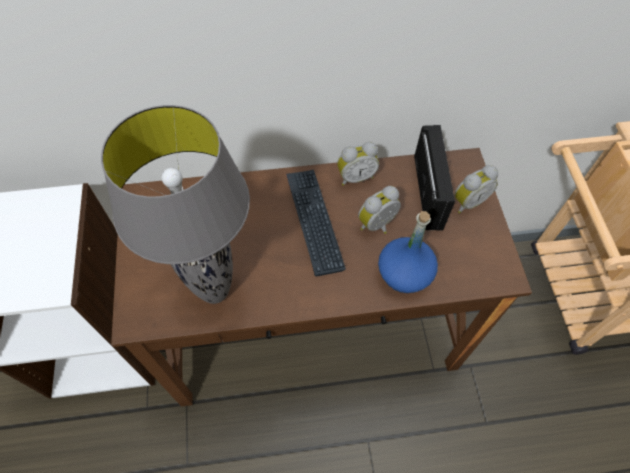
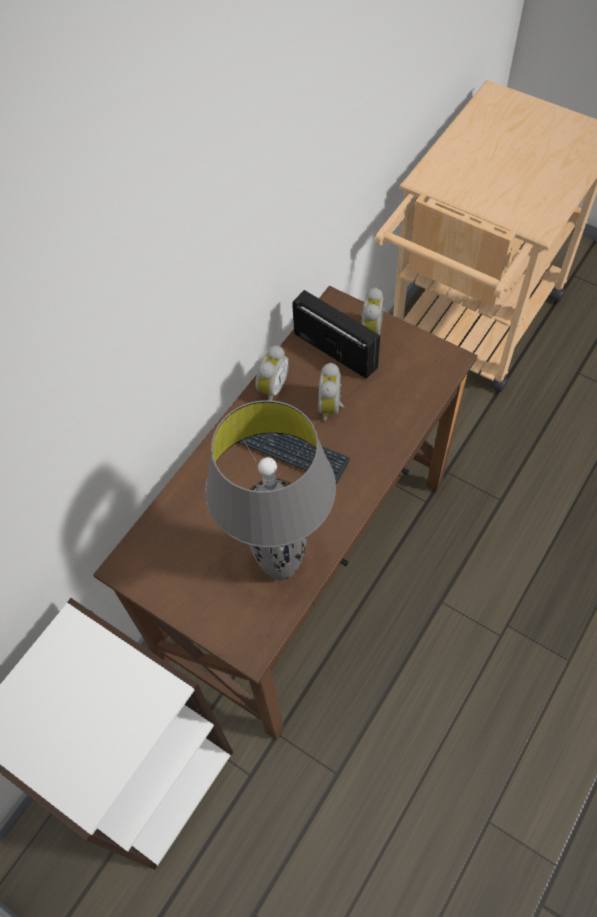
camera: 45 degrees left, 0 degrees up
(405, 273) = (390, 421): blue bottle -> none

